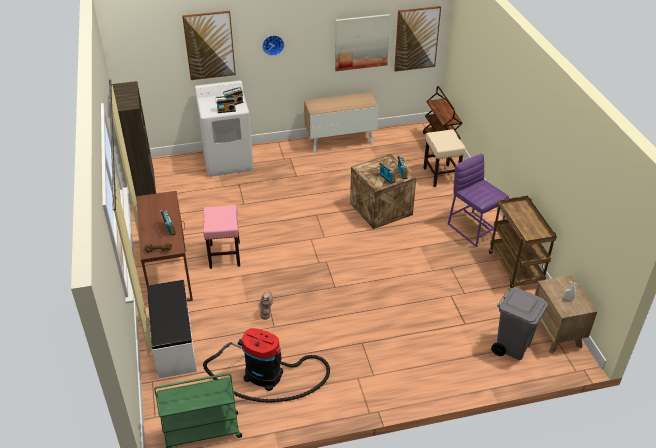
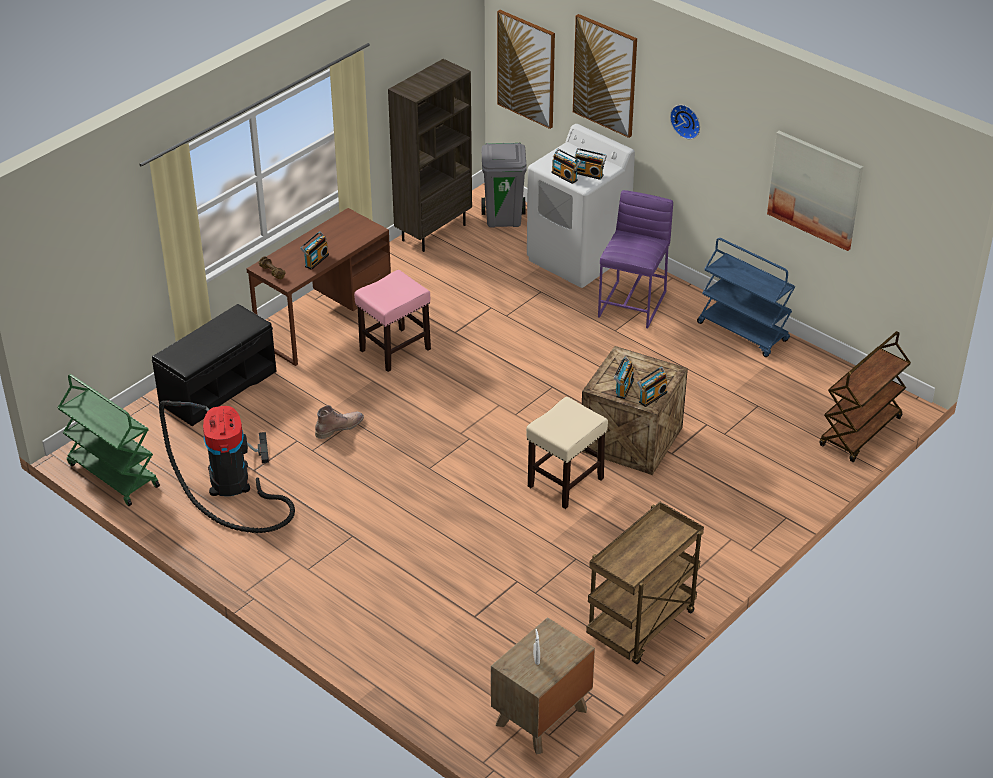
camera: 55 degrees right, 0 degrees up
(173, 343) = (217, 387): white bench -> black bench
(340, 141) = (743, 332): cabinet -> blue cart
(416, 38) = (904, 234): picture -> picture (526, 68)
(441, 176) = (779, 465): beige stool -> beige stool (565, 483)
(474, 228) = (689, 549): purple stool -> purple stool (633, 304)
(512, 346) = (473, 680): grey trash can -> grey trash can (504, 219)

